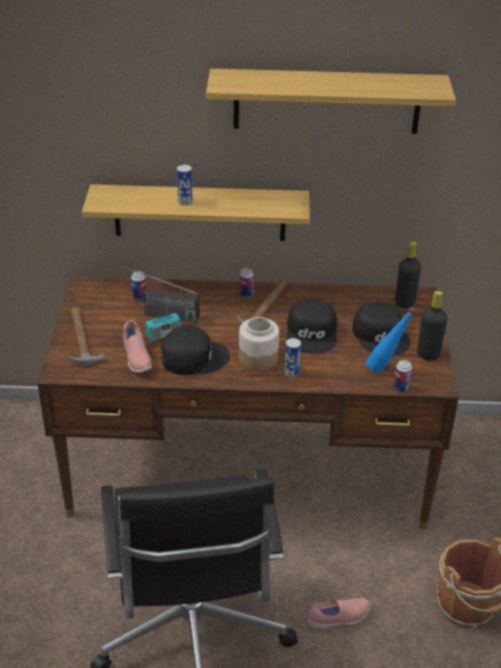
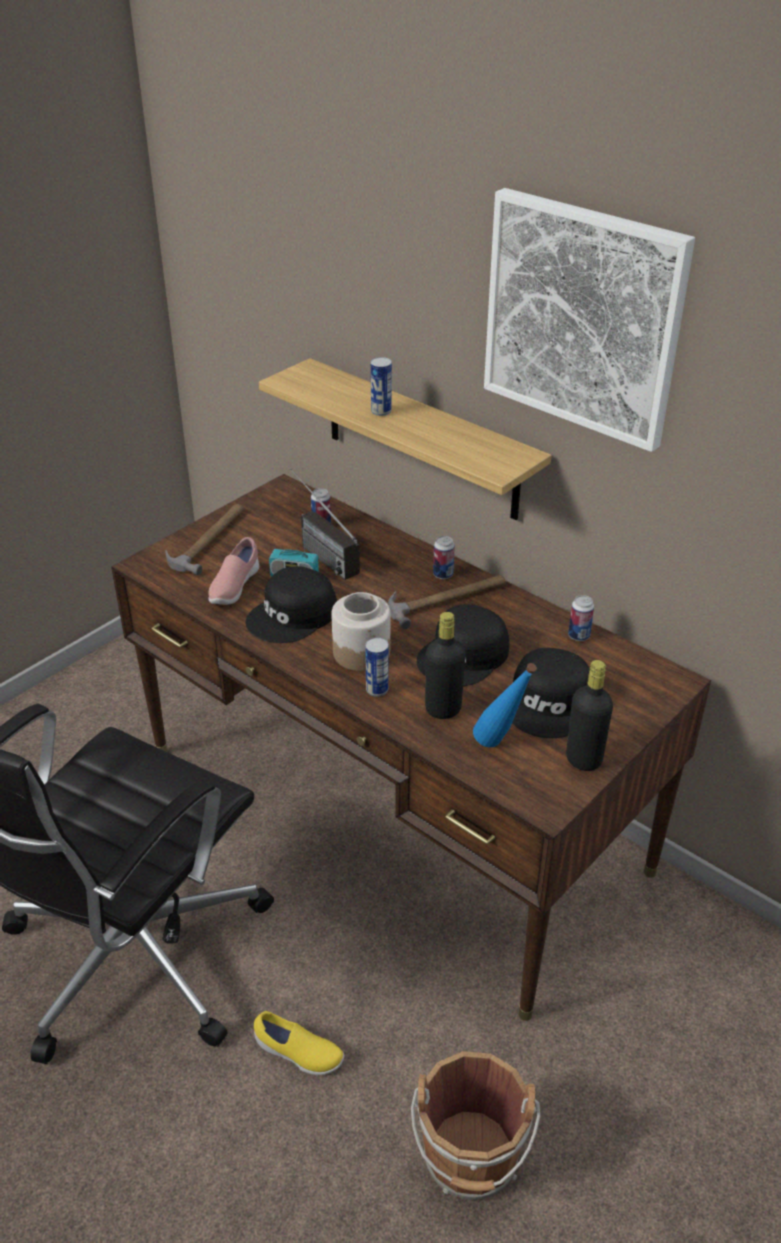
camera: 40 degrees right, 0 degrees up
(194, 357) = (293, 616): black cap -> black cap turned 105 degrees clockwise
(326, 101) = (583, 318): shelf -> picture
(339, 618) = (298, 1054): pink shoe -> yellow shoe
(401, 388) = (489, 781): can -> can (578, 636)
(404, 303) = (636, 678): black bottle -> black bottle (443, 709)

